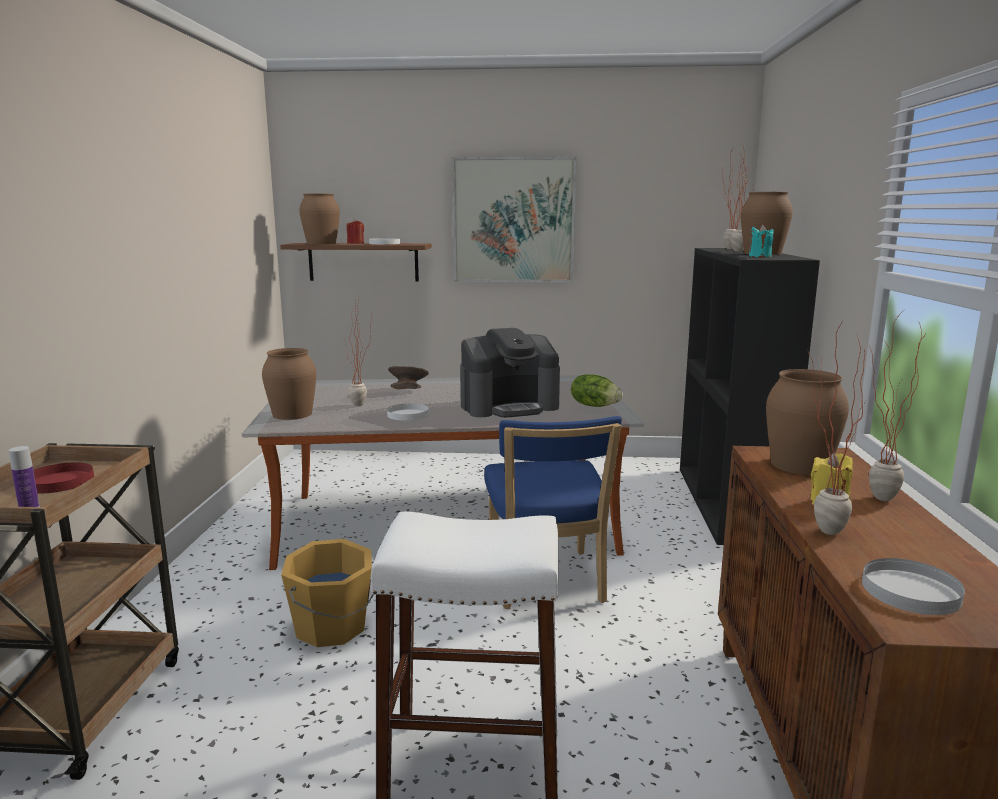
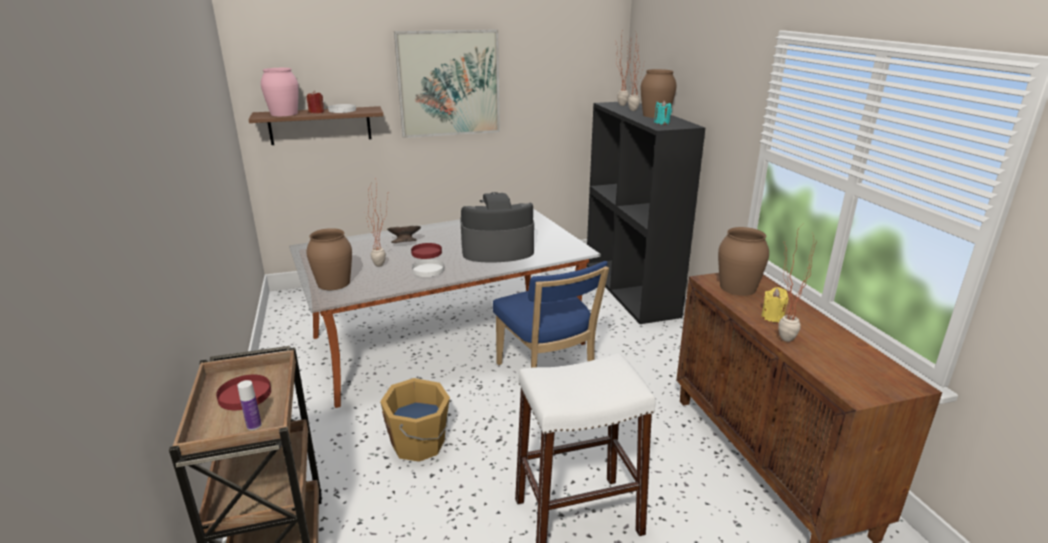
camera: 20 degrees left, 10 degrees up
(321, 243) = (284, 114): brown vase -> pink vase
(423, 400) = (426, 253): none -> red plate
(509, 406) = (497, 250): coffee machine -> coffee machine turned 150 degrees counterclockwise
(594, 405) = (556, 241): lettuce -> none
(873, 499) = (792, 309): potted plant -> none
(911, 591) = (848, 373): white plate -> none

